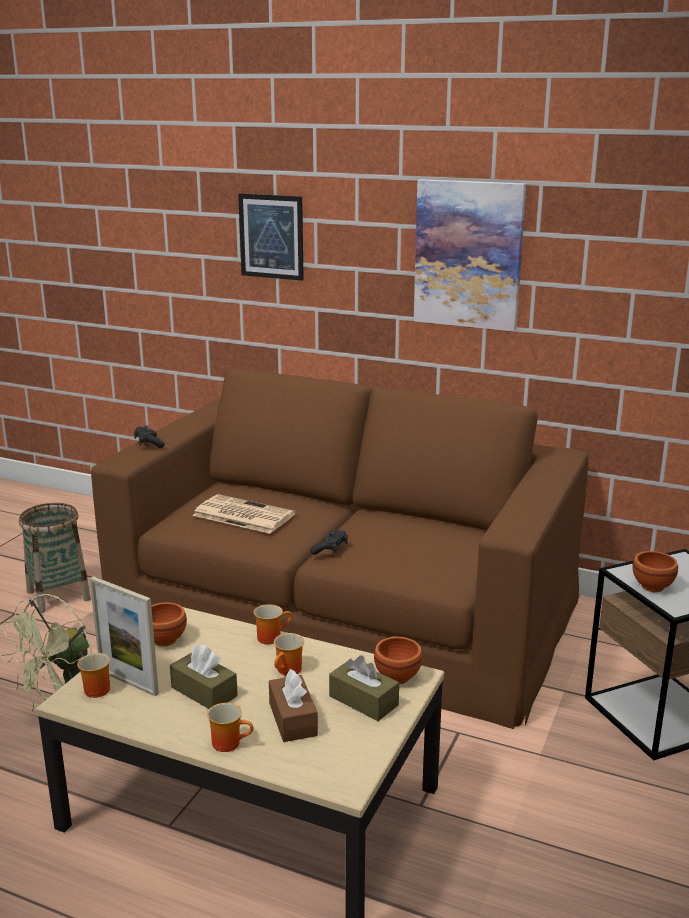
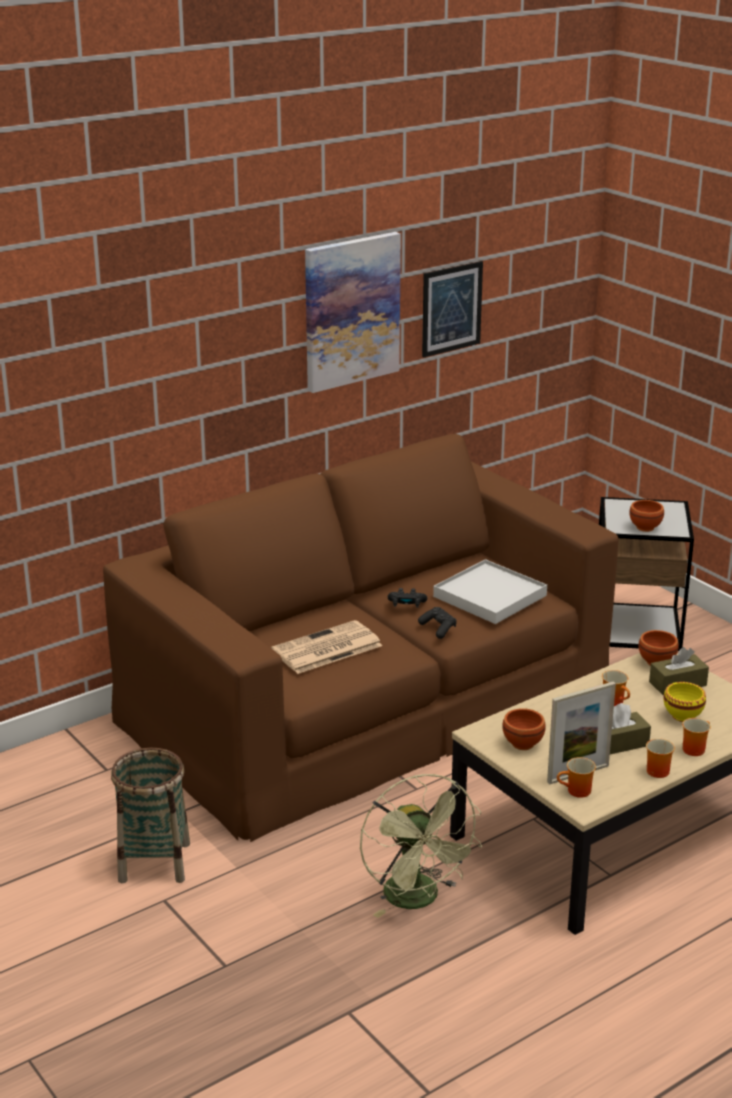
camera: 60 degrees left, 5 degrees up
(149, 444) = (215, 627): black game controller -> black game controller (406, 605)
(271, 236) = (151, 351): picture -> picture (451, 309)
(271, 636) = (557, 696): mug -> mug (655, 769)
(293, 719) = (681, 716): brown tissue box -> yellow bowl
(415, 555) = (490, 596): none -> white tray

